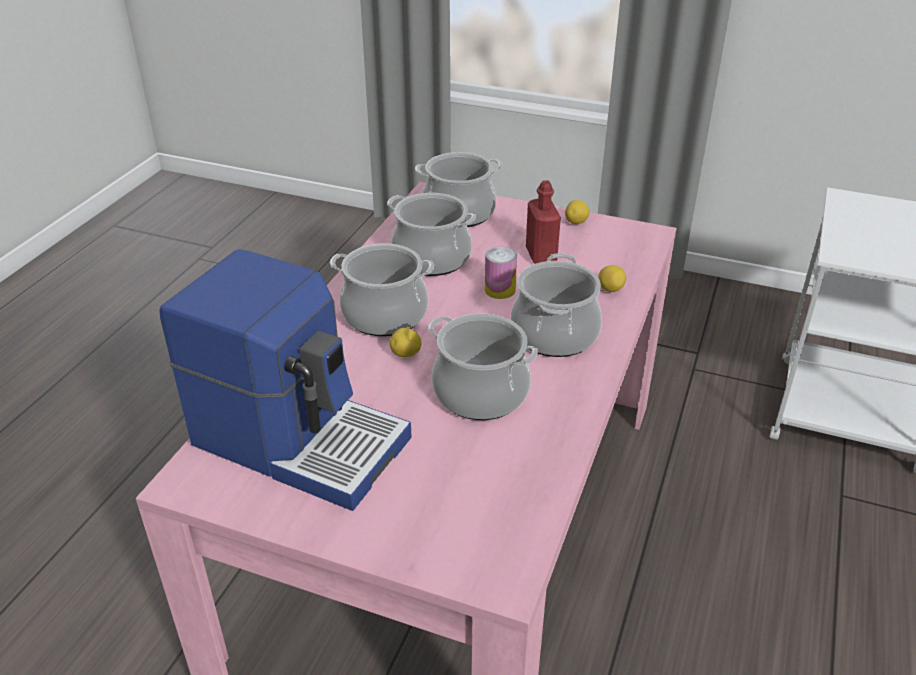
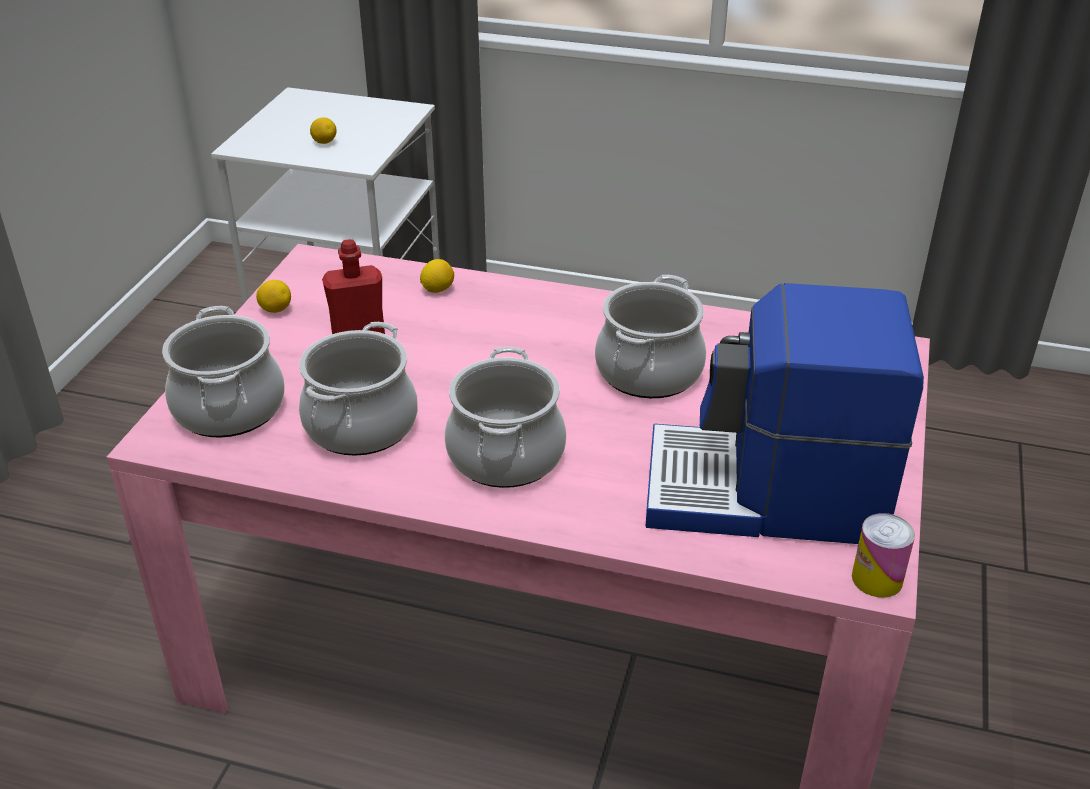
camera: 95 degrees left, 0 degrees up
(301, 439) = (766, 495): coffee machine -> coffee machine turned 105 degrees counterclockwise
(406, 354) = (589, 429): lemon -> lemon (324, 142)
(500, 290) = (441, 365): can -> can (877, 579)
(554, 334) = (531, 326): cooking pot -> none

